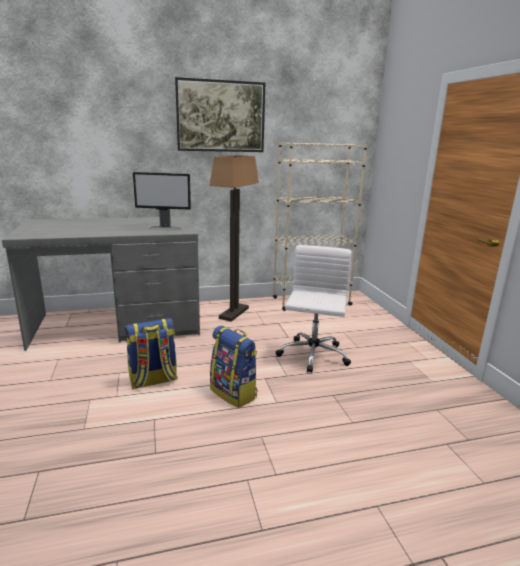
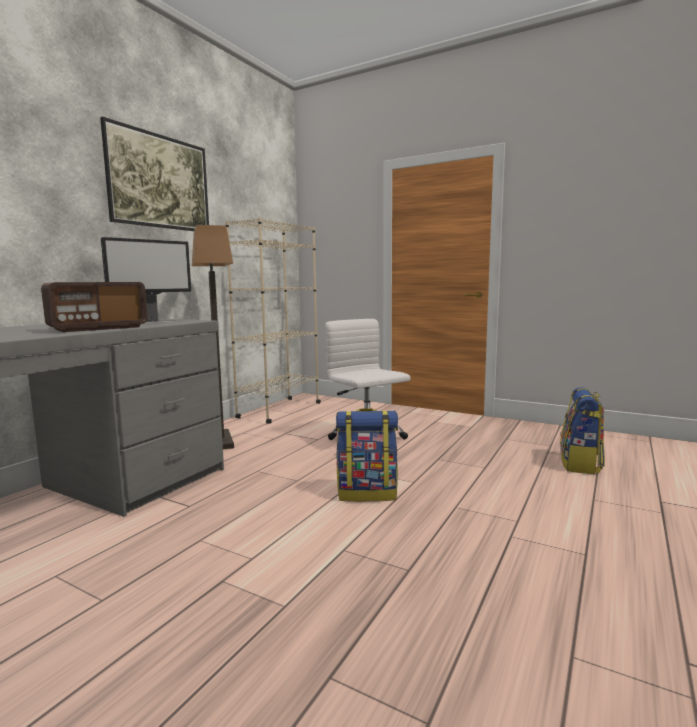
camera: 45 degrees left, 10 degrees down
(117, 231) = (98, 328): none -> radio
(153, 380) = (263, 525): backpack -> backpack (581, 464)

